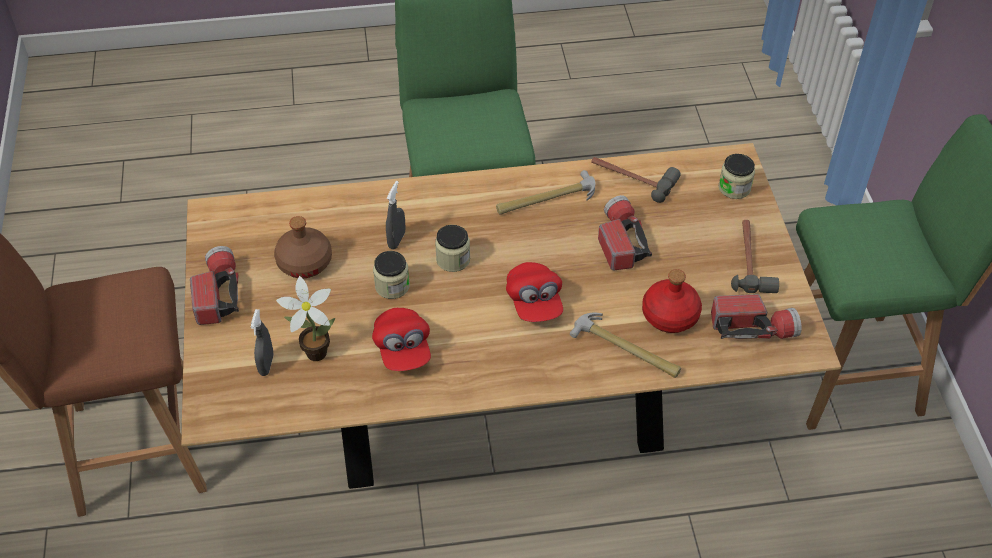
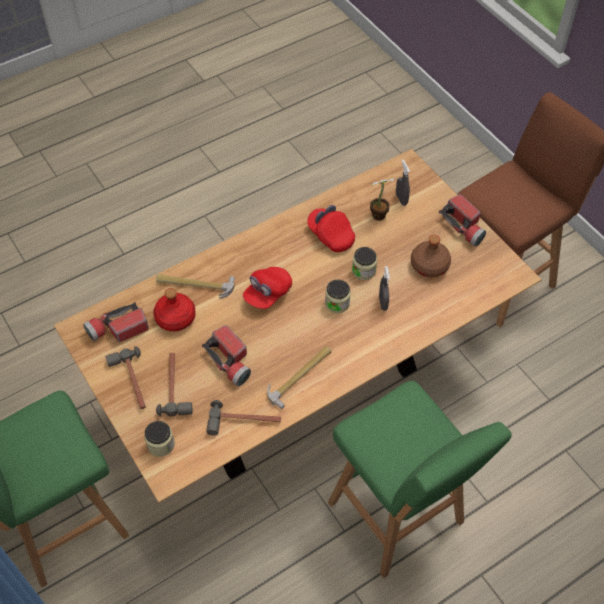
camera: 155 degrees right, 5 degrees up
(534, 302) = (268, 294): red cap -> red cap turned 105 degrees counterclockwise
(699, 238) = (175, 386): none -> hammer

